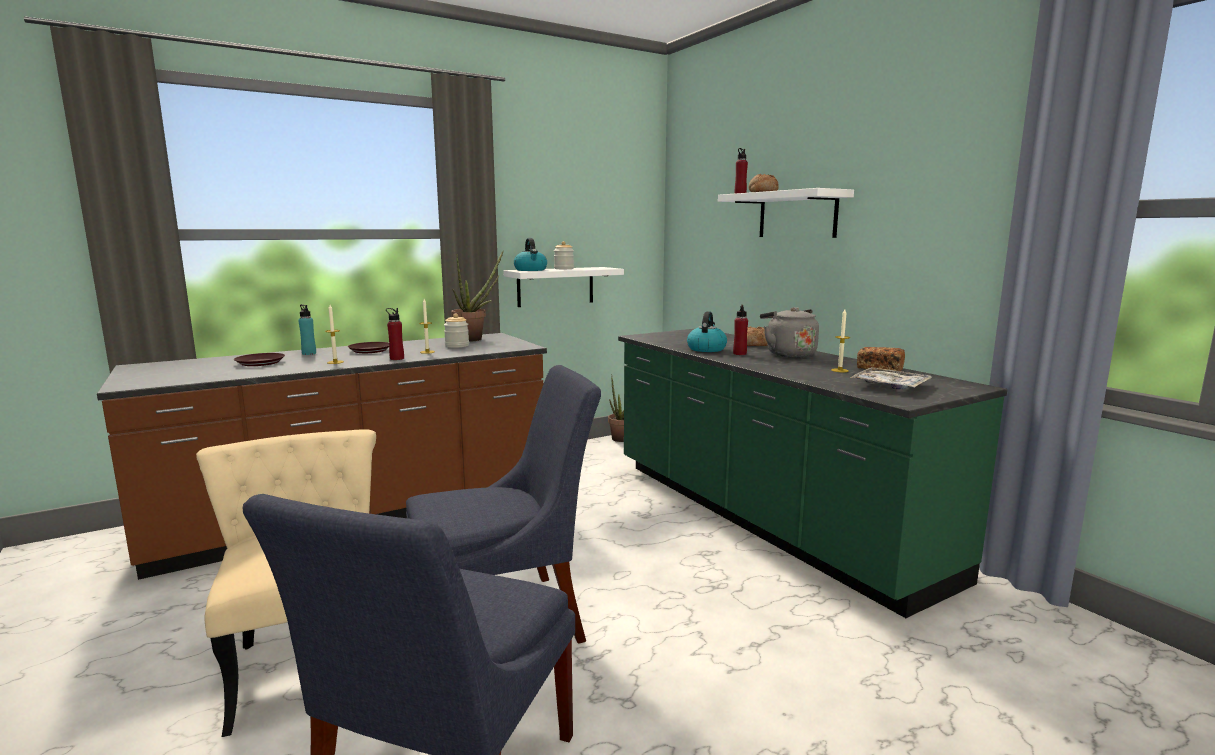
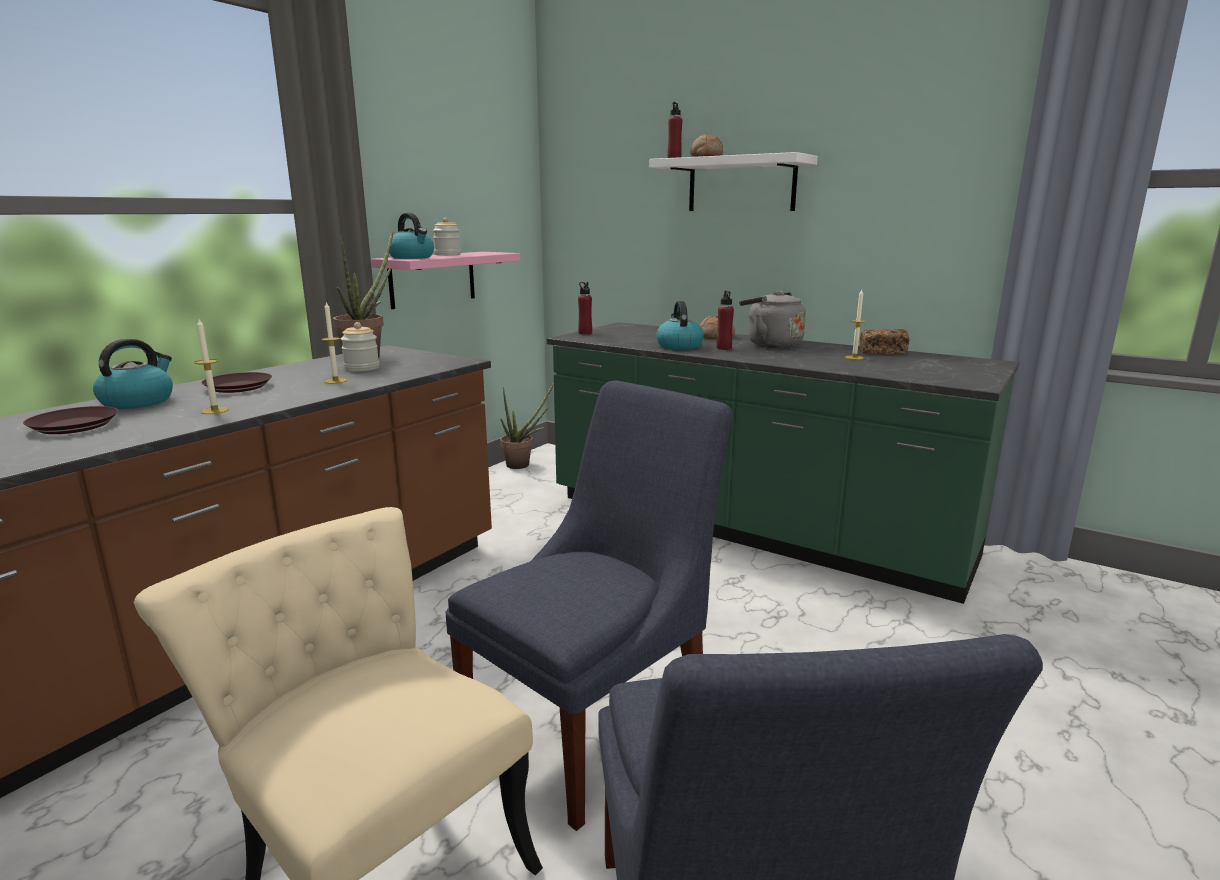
camera: 25 degrees left, 5 degrees up
(309, 353) = (138, 401): turquoise bottle -> kettle
(397, 358) = (308, 395): red bottle -> red bottle (585, 333)
(555, 286) = (433, 279): white shelf -> pink shelf
(890, 386) = (931, 369): tray -> none

